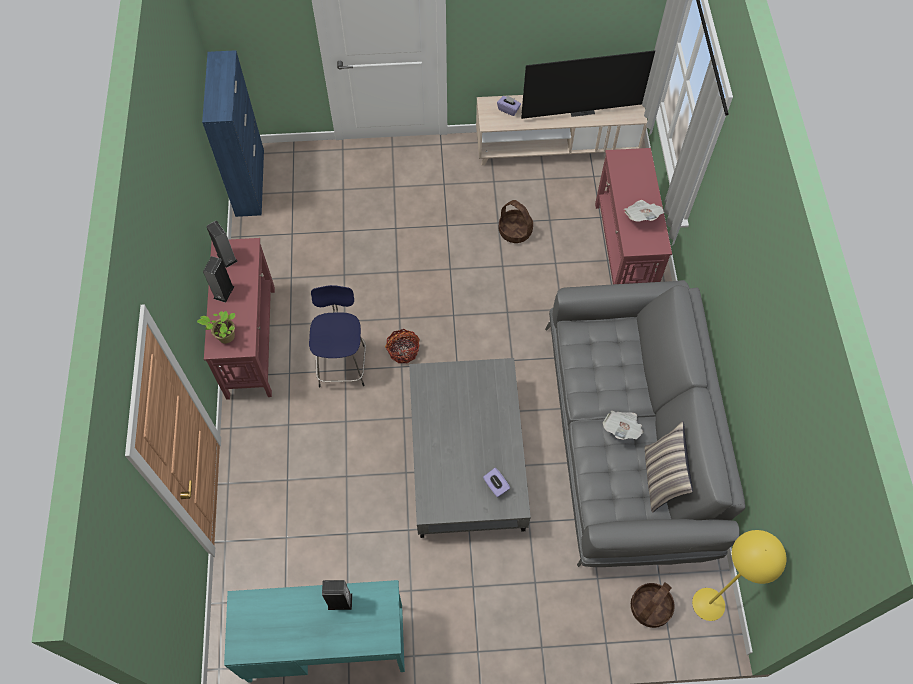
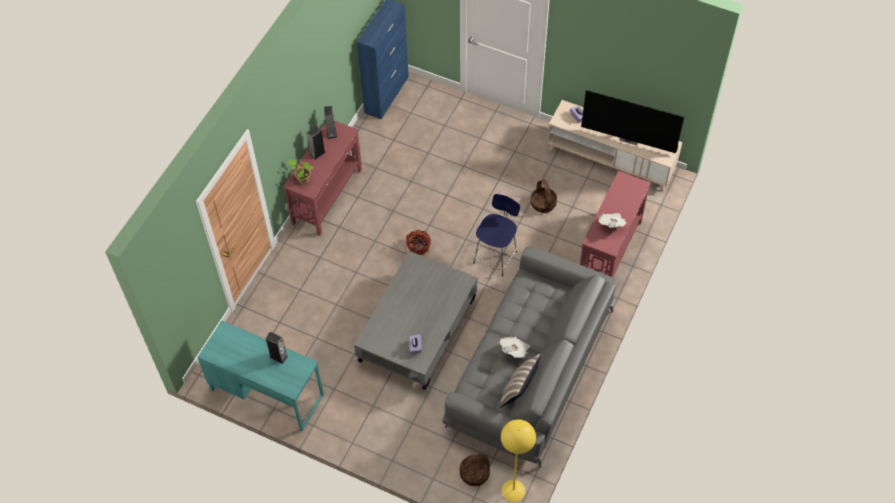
camera: 30 degrees right, 5 degrees down
(342, 364) = (375, 236): blue stool -> blue stool (496, 256)

